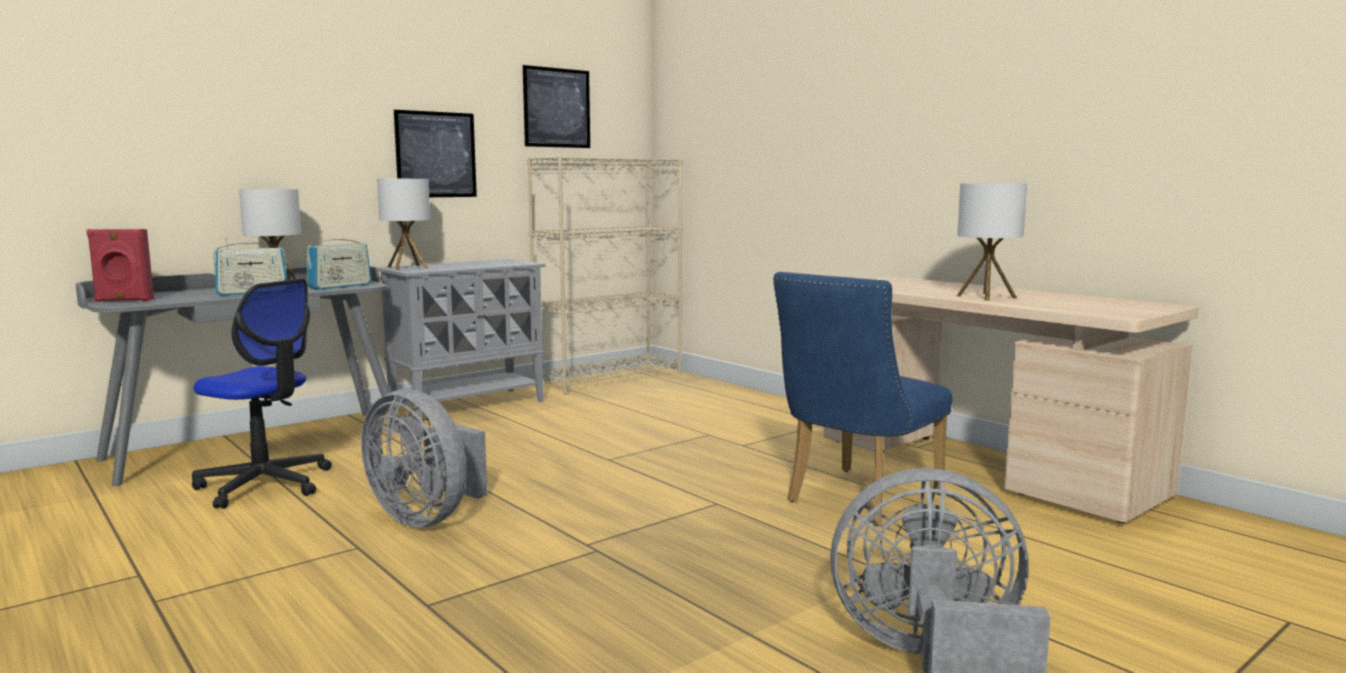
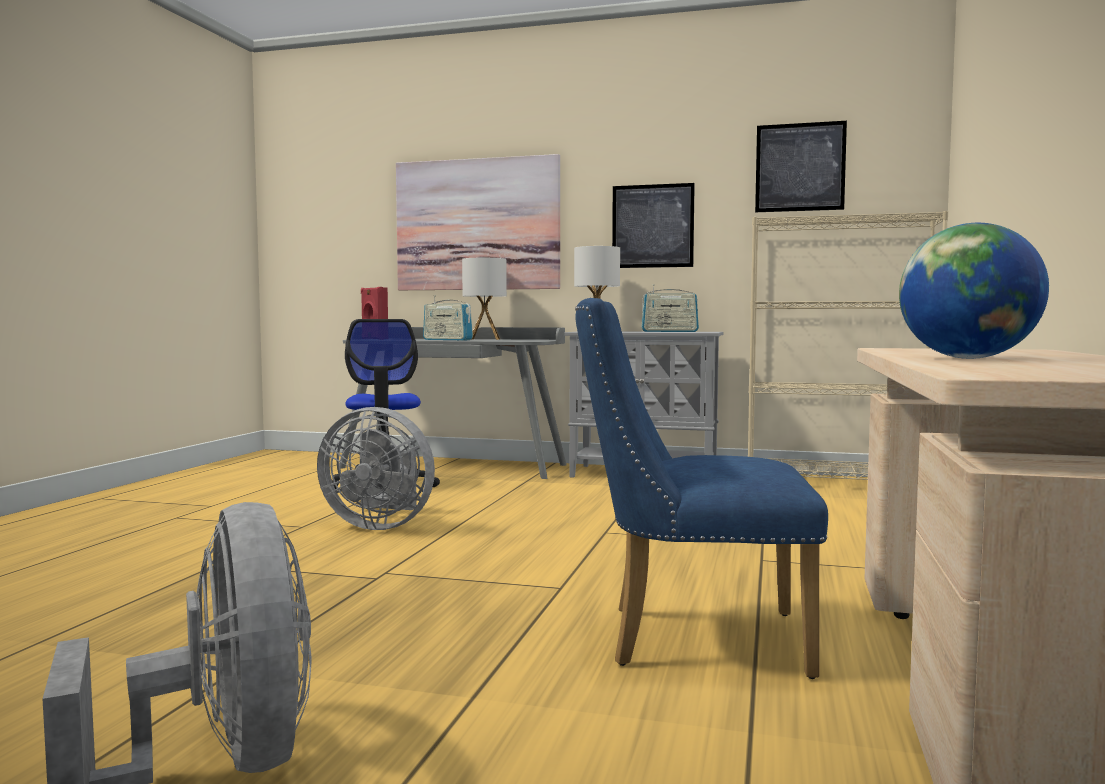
camera: 55 degrees right, 5 degrees down
(228, 142) = (477, 225): none -> picture
(340, 286) = (513, 340): radio -> radio (669, 331)
(427, 517) = (380, 525): grey fan -> grey fan turned 75 degrees counterclockwise
(986, 297) = (968, 358): table lamp -> globe

